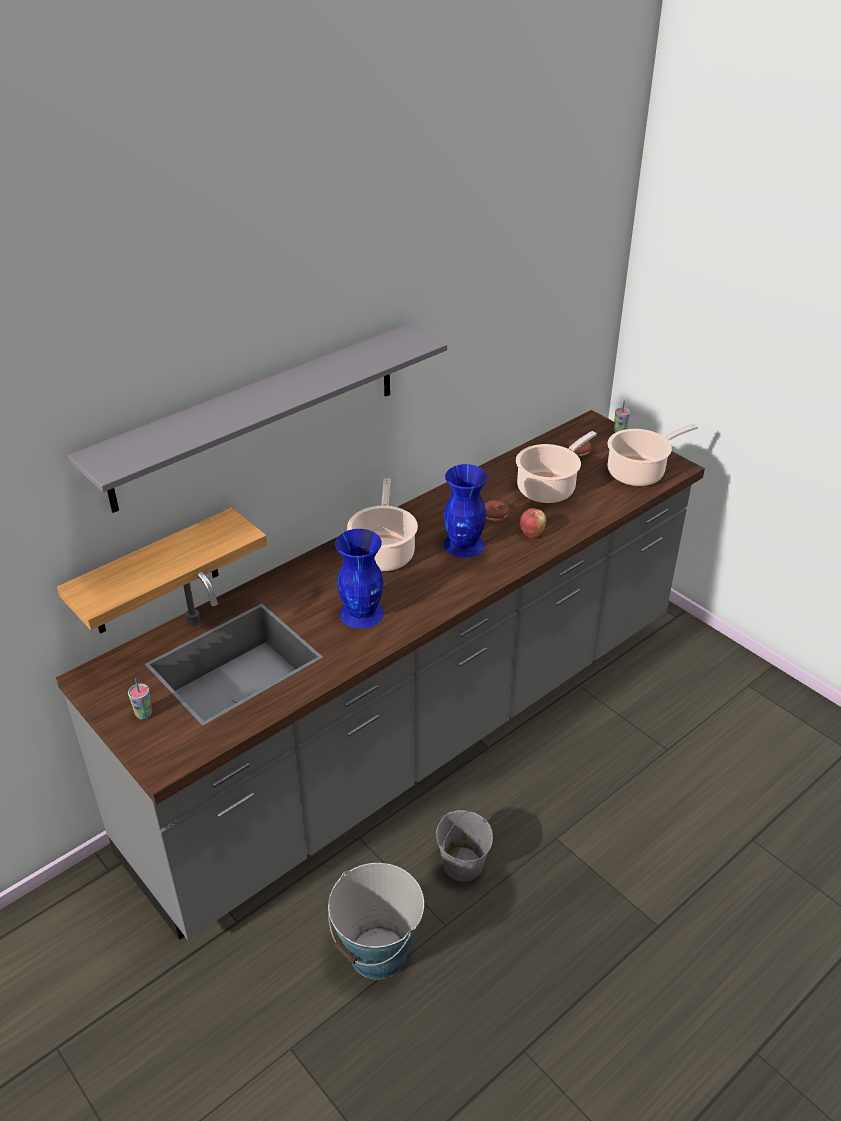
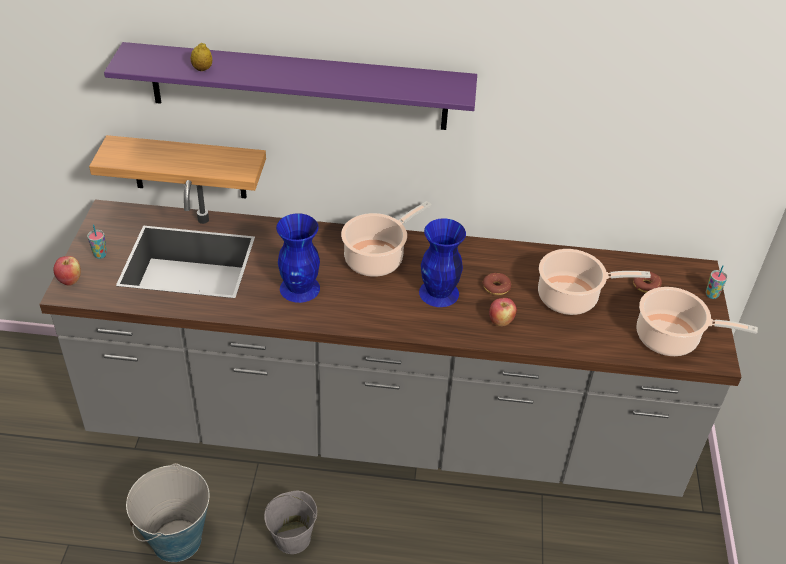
camera: 45 degrees right, 5 degrees up
(150, 754) = (70, 280): none -> apple
(192, 433) = (202, 69): none -> lemon
(257, 416) = (299, 87): grey shelf -> purple shelf

